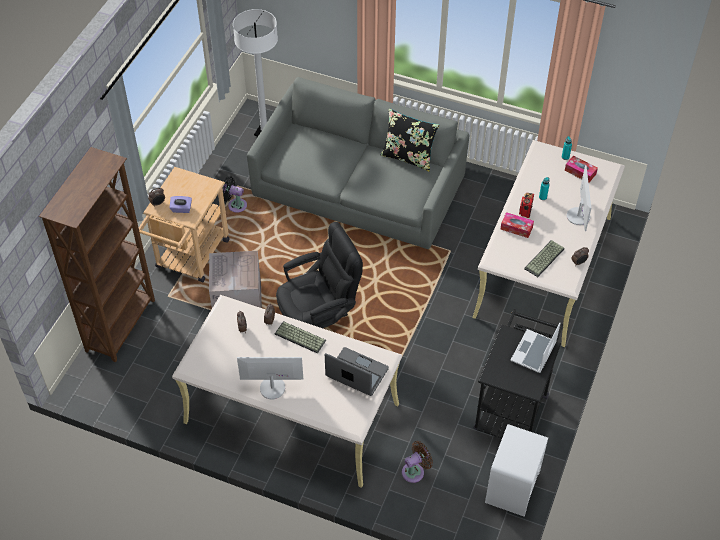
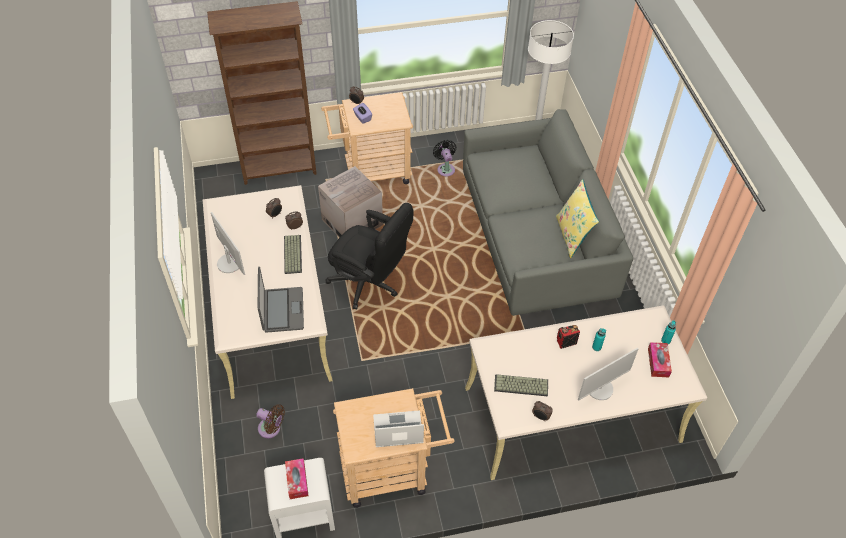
camera: 55 degrees right, 0 degrees up
(408, 157) = (572, 235): black pillow -> yellow pillow
(513, 406) = (392, 470): black cart -> beige cart
(516, 228) = (539, 345): tissue box -> tissue box (297, 481)

